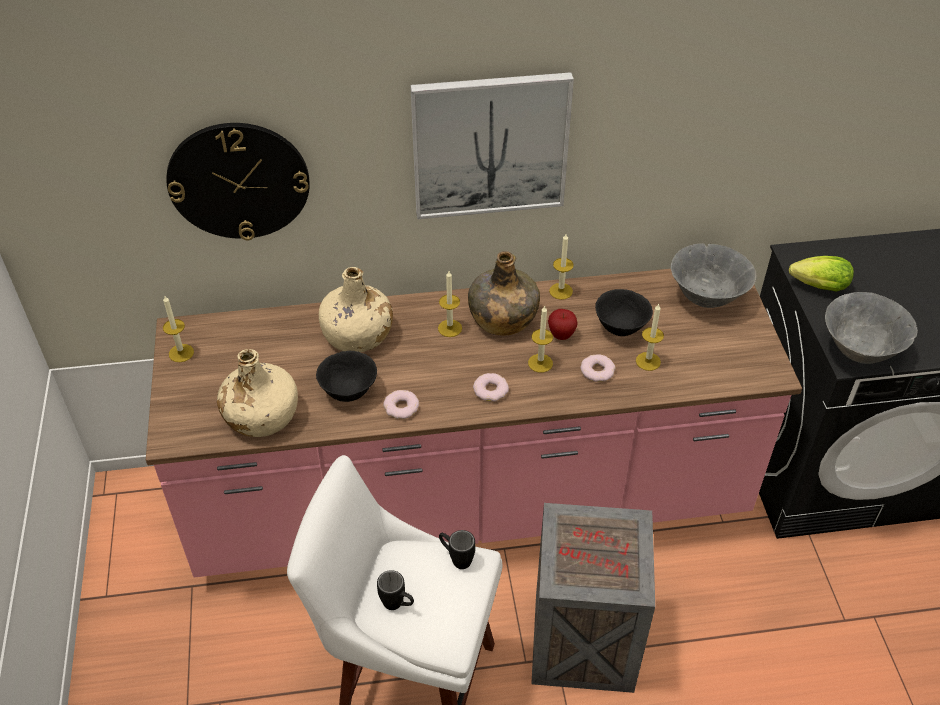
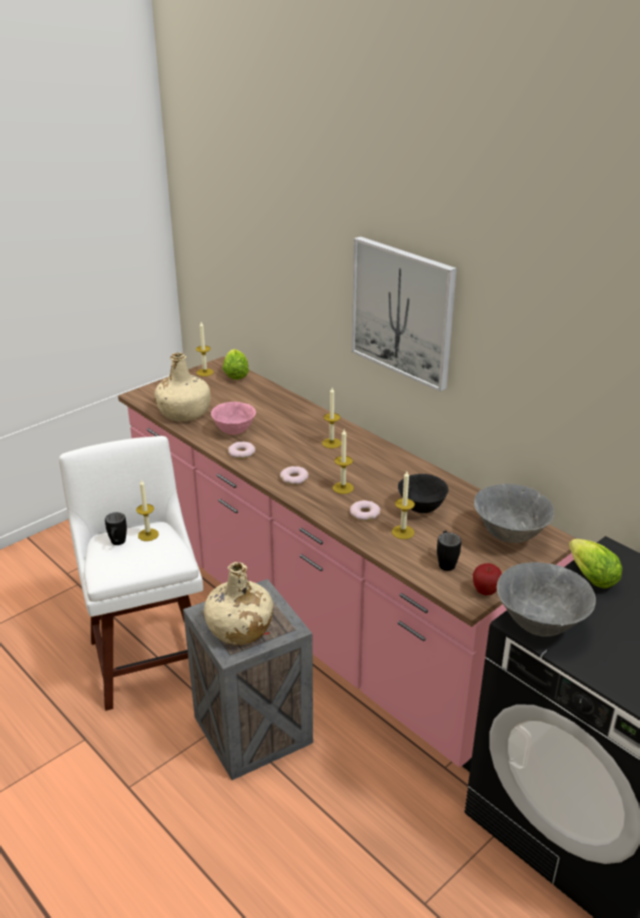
camera: 55 degrees right, 15 degrees down
(217, 329) = (235, 374): none -> lettuce
(238, 181) = (271, 272): wall clock -> none
(349, 392) = (234, 431): black bowl -> pink bowl
(357, 335) = (284, 415): beige bottle -> beige bottle (239, 629)
(456, 558) = (173, 551): black mug -> black mug (445, 562)
(502, 318) = (366, 458): green bottle -> none
(561, 291) = (424, 470): candle -> candle (148, 535)
(561, 335) = (381, 486): apple -> apple (485, 591)

